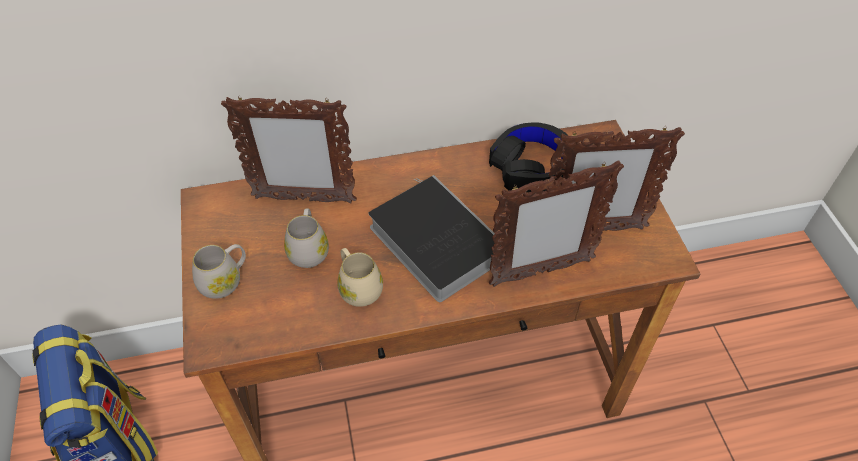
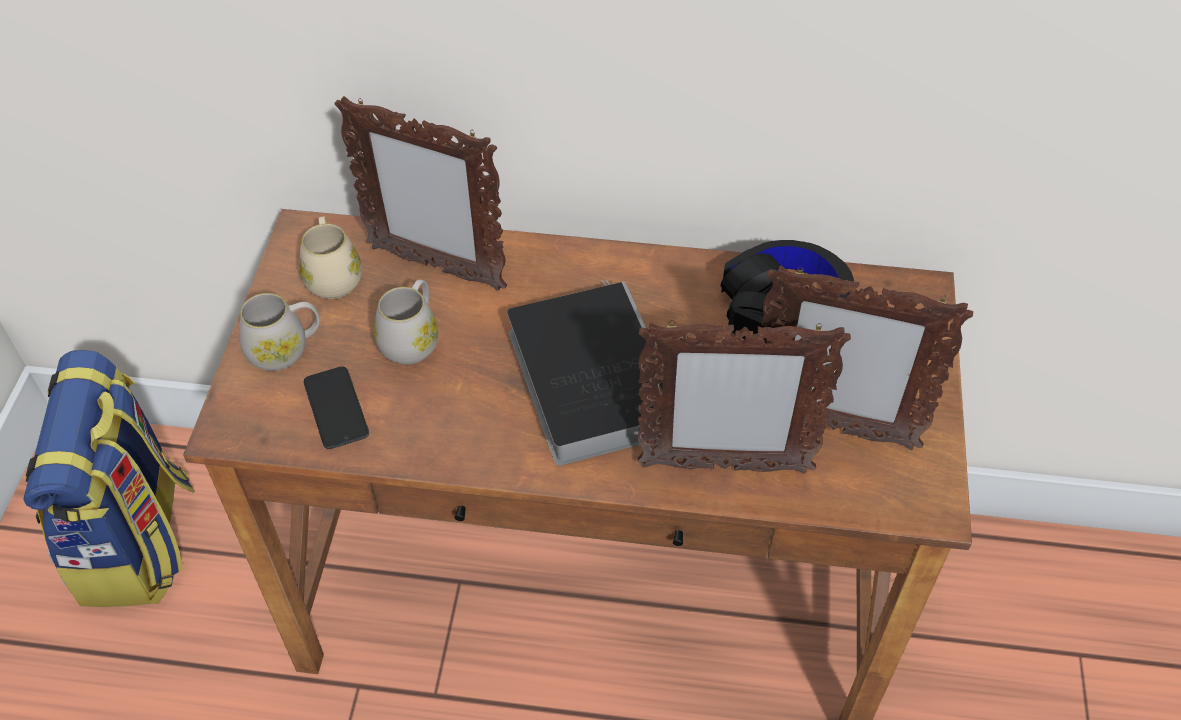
camera: 20 degrees right, 0 degrees up
(278, 309) = (336, 408): none -> phone
(358, 287) = (455, 411): beige mug -> beige mug (333, 276)

